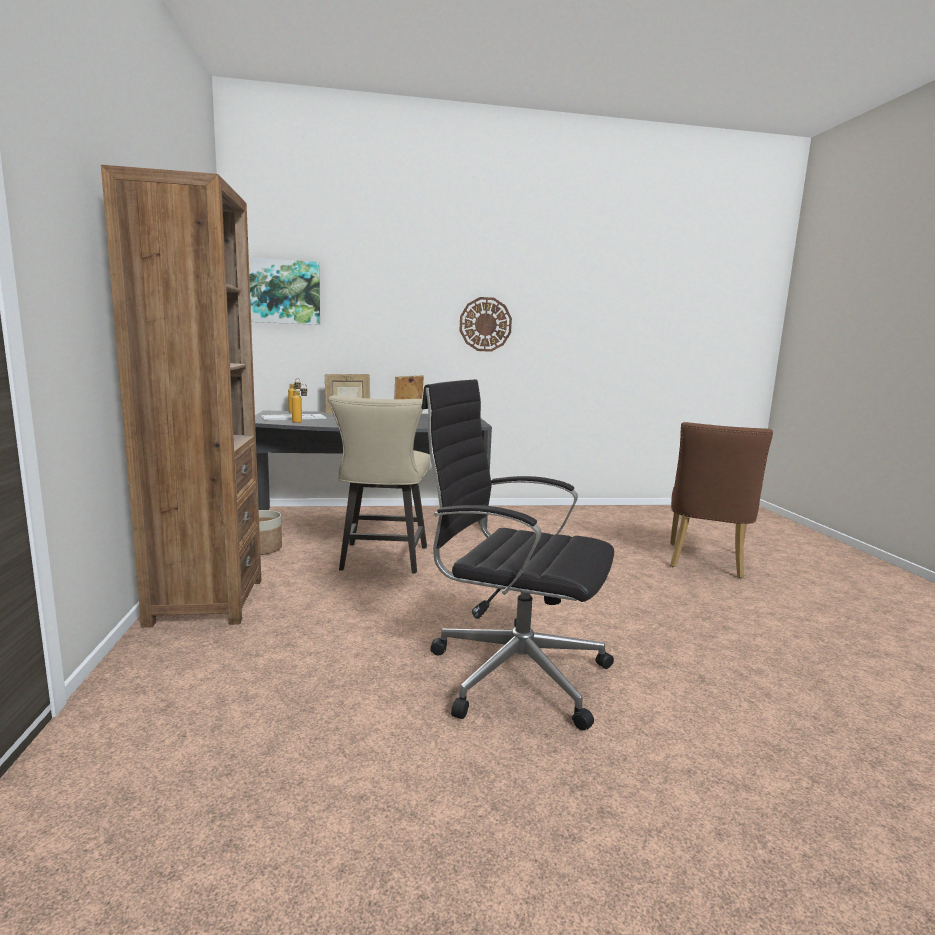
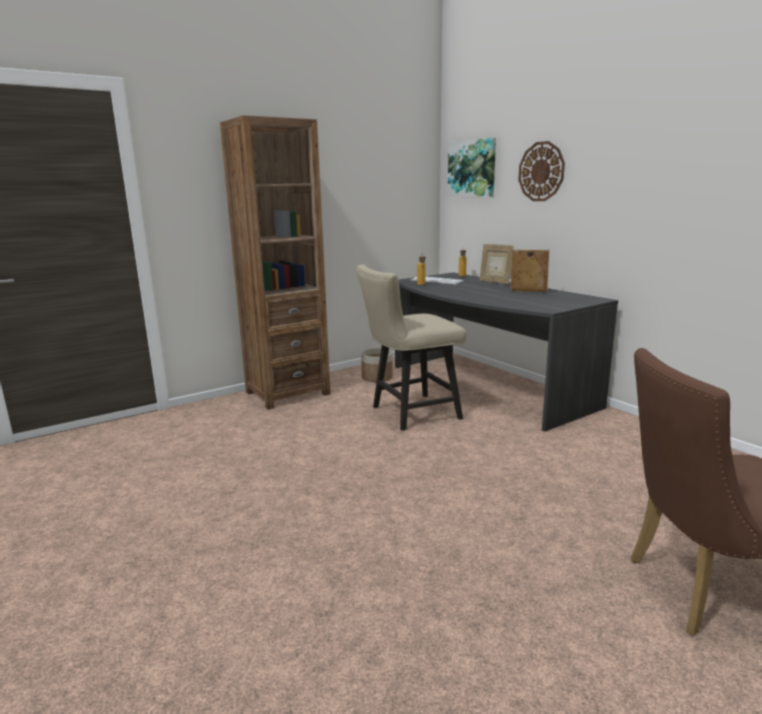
camera: 65 degrees right, 5 degrees up
(485, 324) = (642, 188): wall clock -> wall clock (541, 171)
(512, 672) = (269, 508): black office chair -> none

